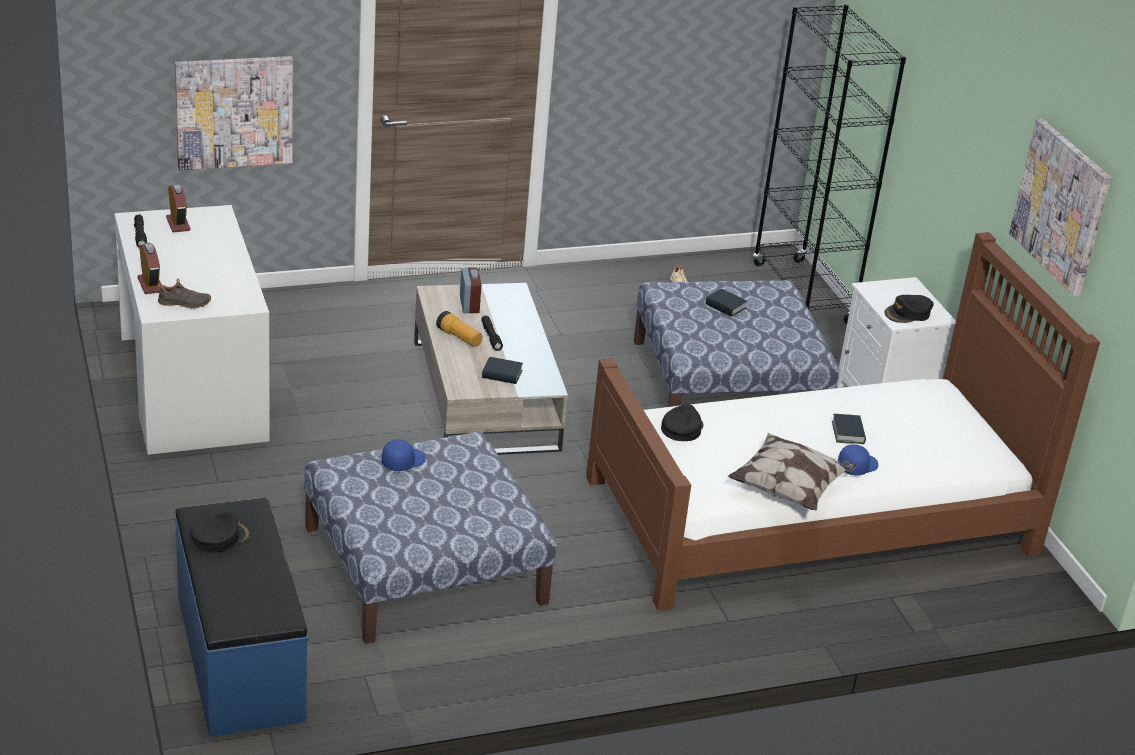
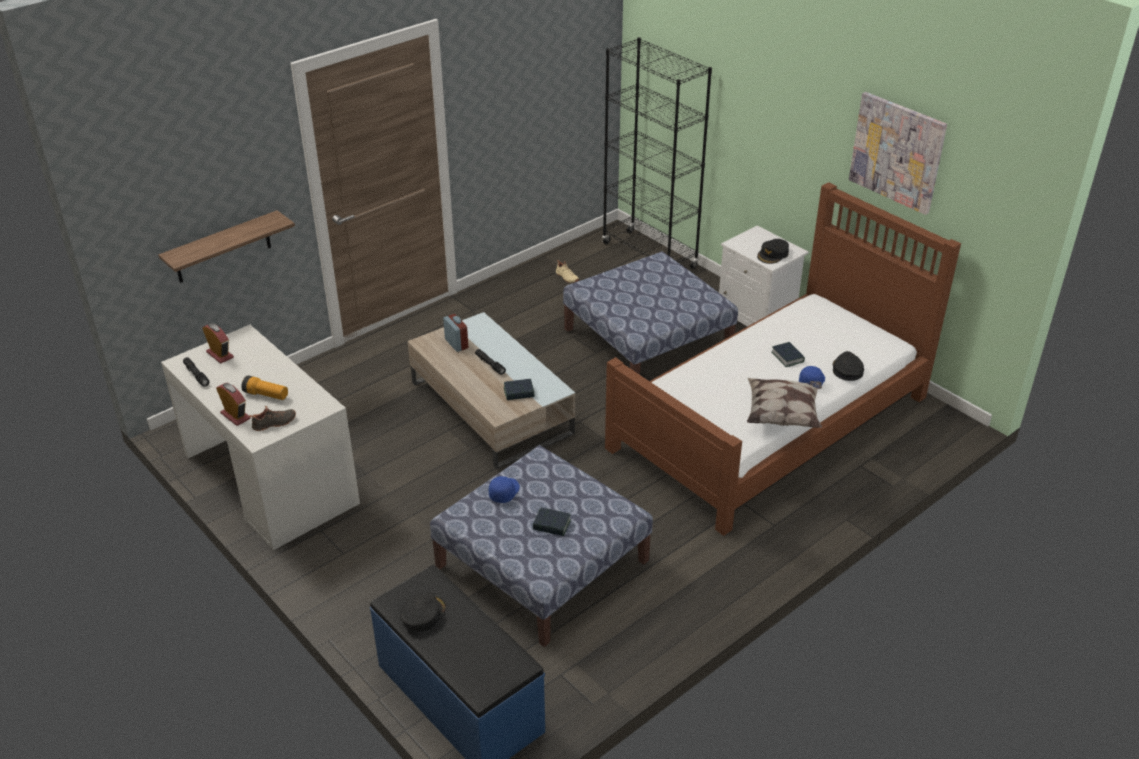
camera: 20 degrees left, 5 degrees up
(234, 112) = (222, 248): picture -> shelf
(459, 337) = (468, 373): flashlight -> flashlight (266, 395)
(681, 428) = (680, 393): black cap -> black cap (847, 370)
(725, 306) = (636, 286): book -> book (552, 525)

